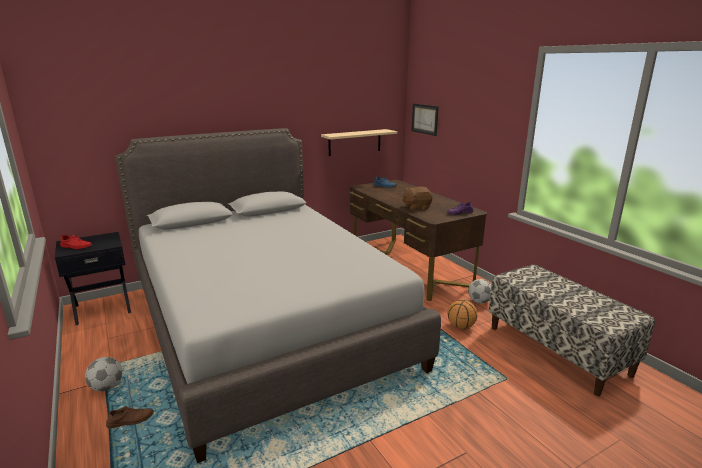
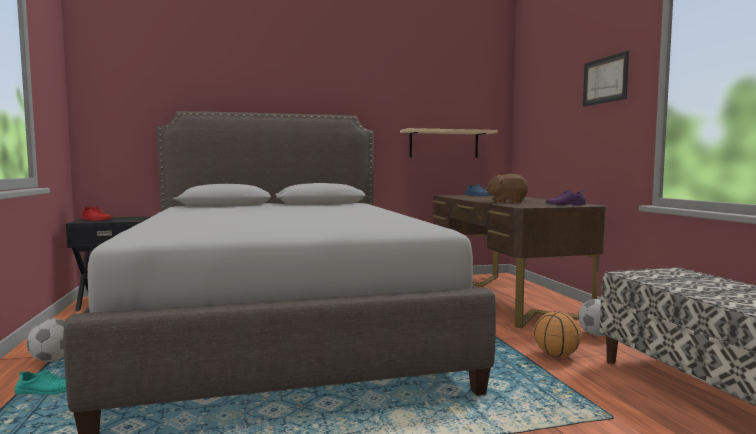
camera: 15 degrees right, 15 degrees down
(130, 420) = (47, 391): brown shoe -> turquoise shoe
(425, 119) = (533, 114): picture -> picture (605, 80)

